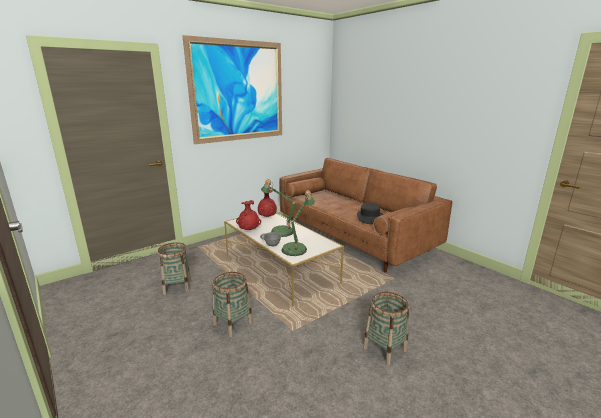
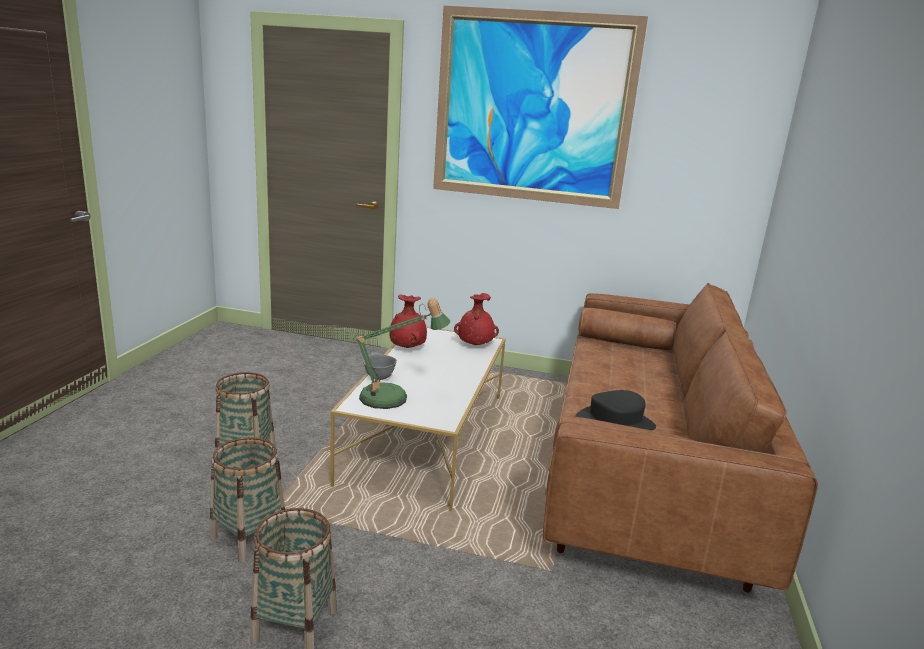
camera: 50 degrees right, 0 degrees up
(177, 286) = (291, 385): basket -> basket (249, 537)
(279, 231) = (436, 368): table lamp -> none

